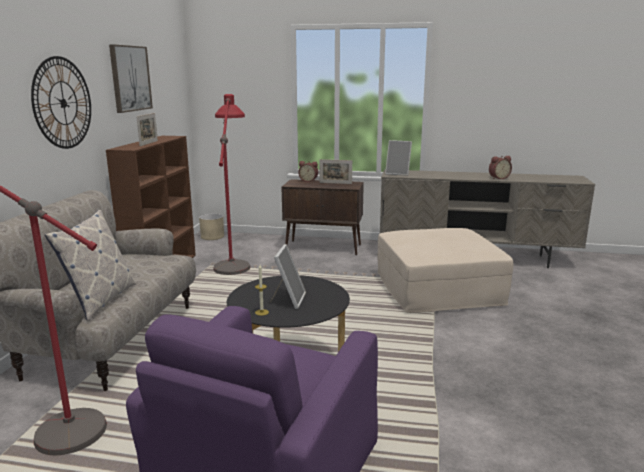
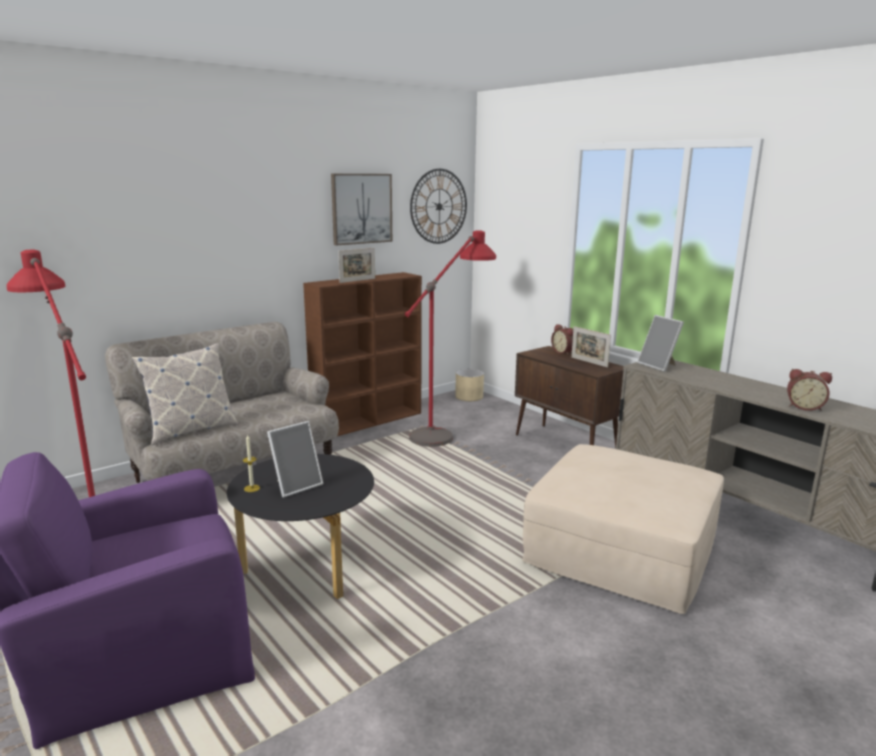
camera: 40 degrees right, 0 degrees up
(63, 103) = (251, 234): wall clock -> wall clock (439, 206)

